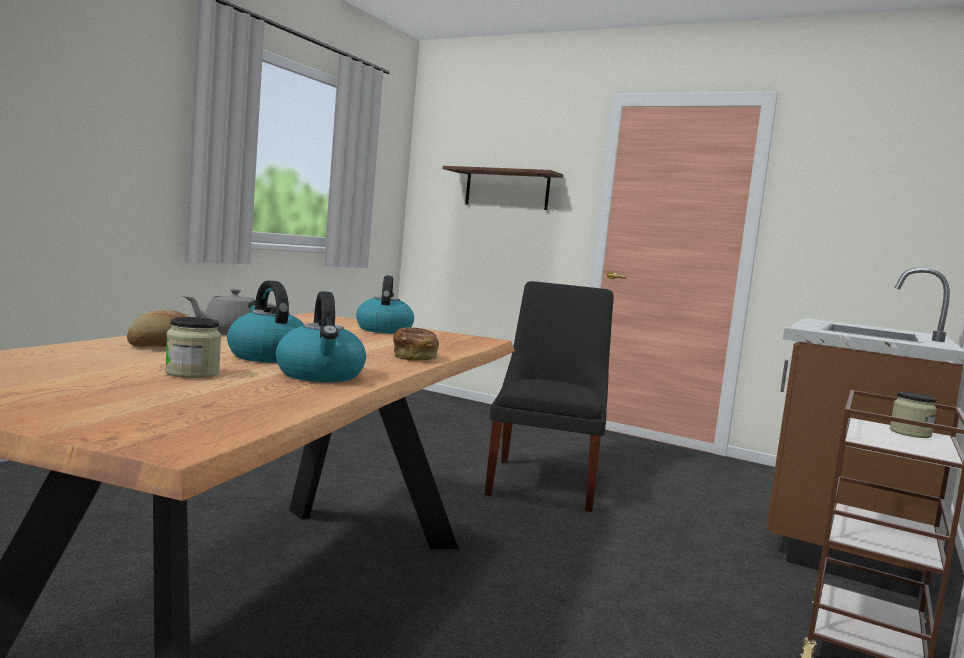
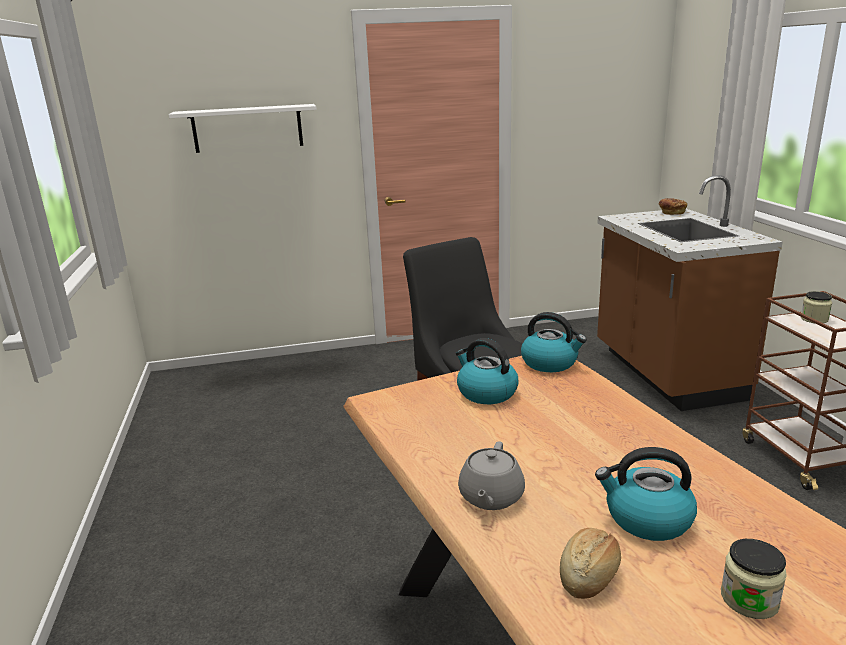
camera: 40 degrees left, 15 degrees up
(321, 375) = (752, 518): kettle -> kettle (550, 363)
(414, 357) = (651, 431): bread -> bread (671, 212)
(507, 189) = (247, 128): brown shelf -> white shelf

